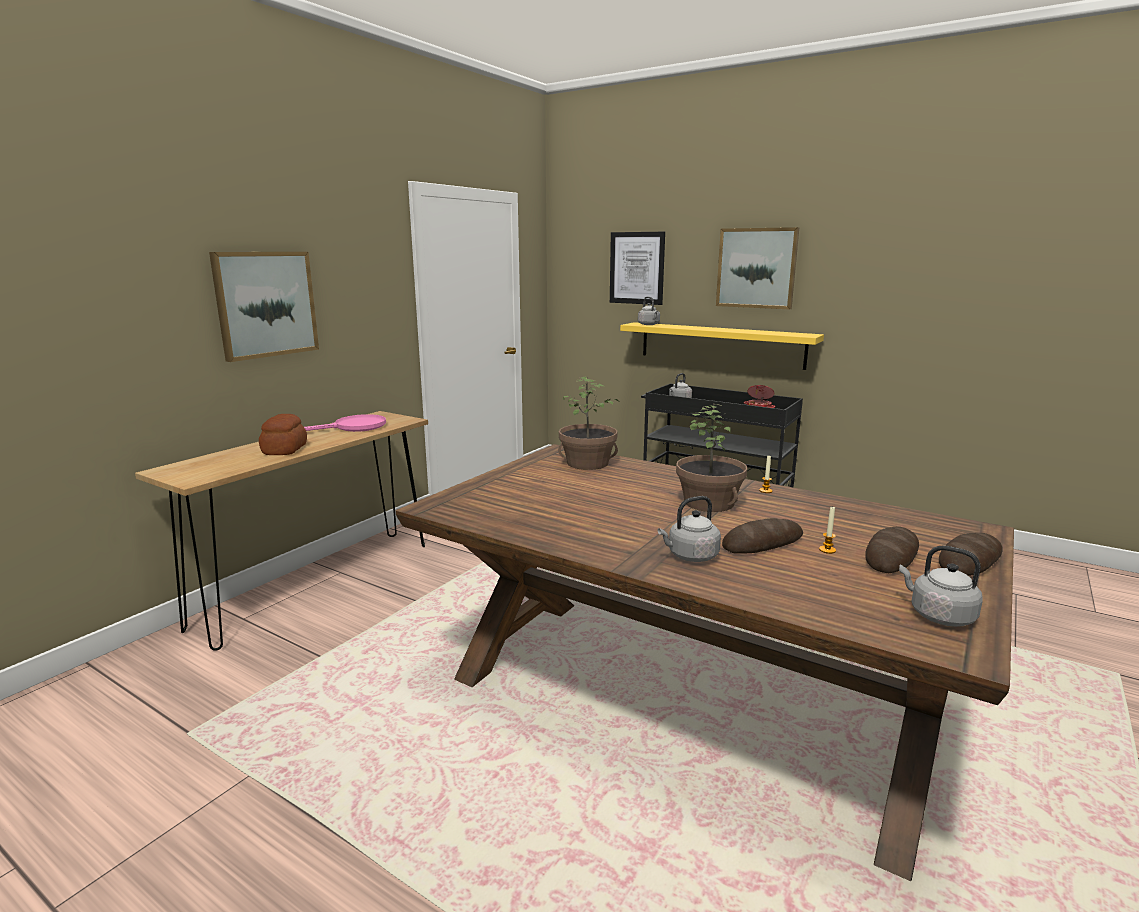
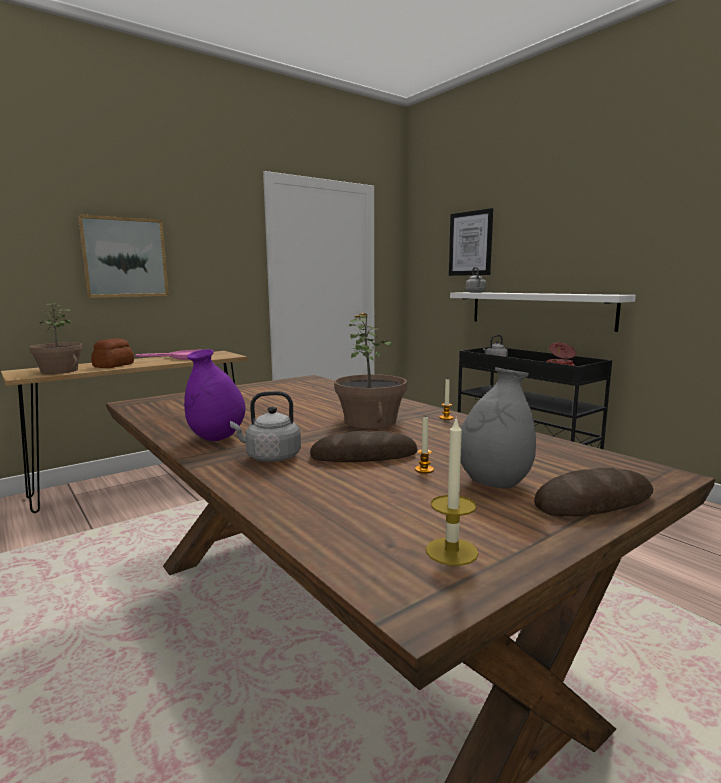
camera: 20 degrees right, 5 degrees down
(587, 463) = (315, 387): potted plant -> potted plant (59, 371)
(606, 542) = (216, 438): none -> purple vase
(720, 345) = (538, 309): yellow shelf -> white shelf
(756, 268) = (571, 233): picture -> none
(891, 555) = (494, 484): bread -> grey vase
(938, 615) = (451, 551): grey kettle -> candle

